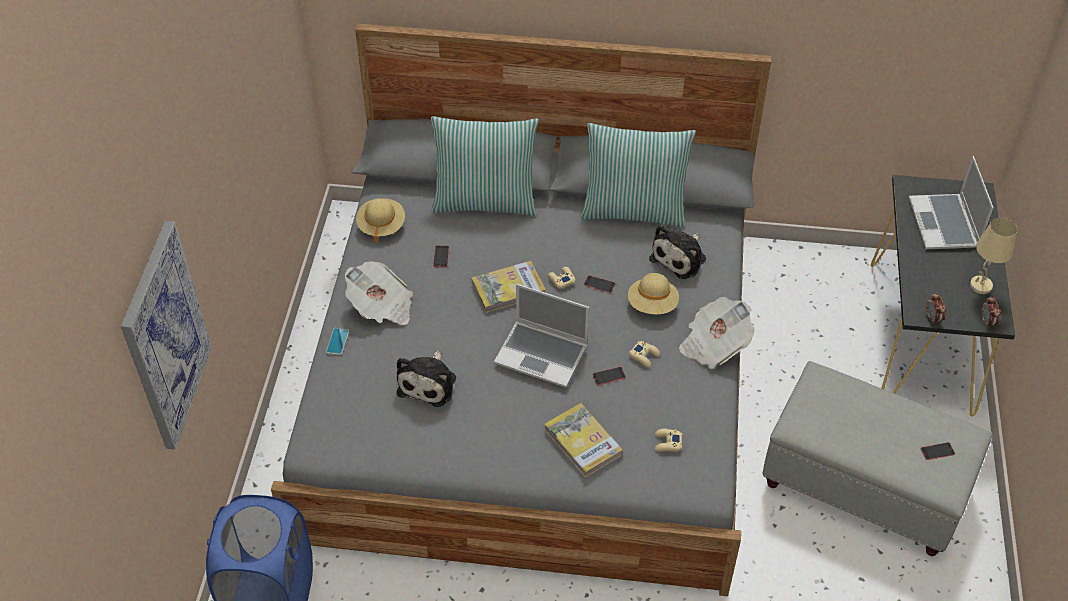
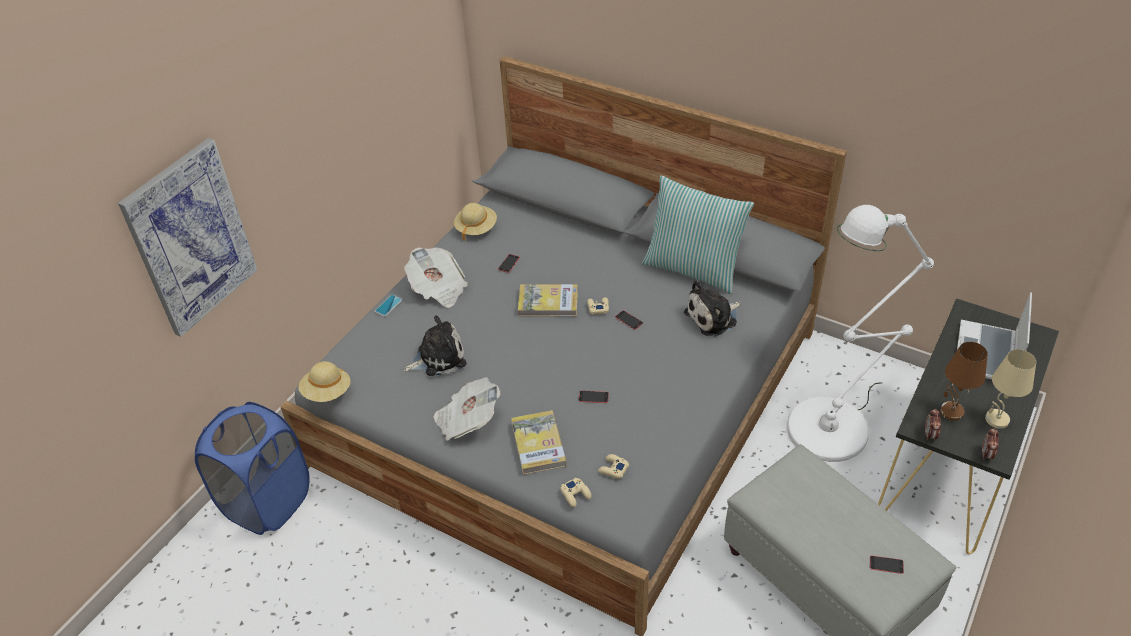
camera: 25 degrees right, 5 degrees down
(429, 383) = (438, 357): plush toy -> plush toy turned 150 degrees counterclockwise
(485, 201) = (570, 230): pillow -> none
(543, 354) = (546, 362): laptop -> none
(644, 356) = (634, 389): beige game controller -> beige game controller (576, 494)
(652, 304) = (666, 349): beige hat -> beige hat (327, 392)
(713, 344) = (703, 398): newspaper -> newspaper (467, 420)
(803, 328) = (835, 424): none -> white floor lamp
(939, 290) = (951, 411): none -> brown table lamp

